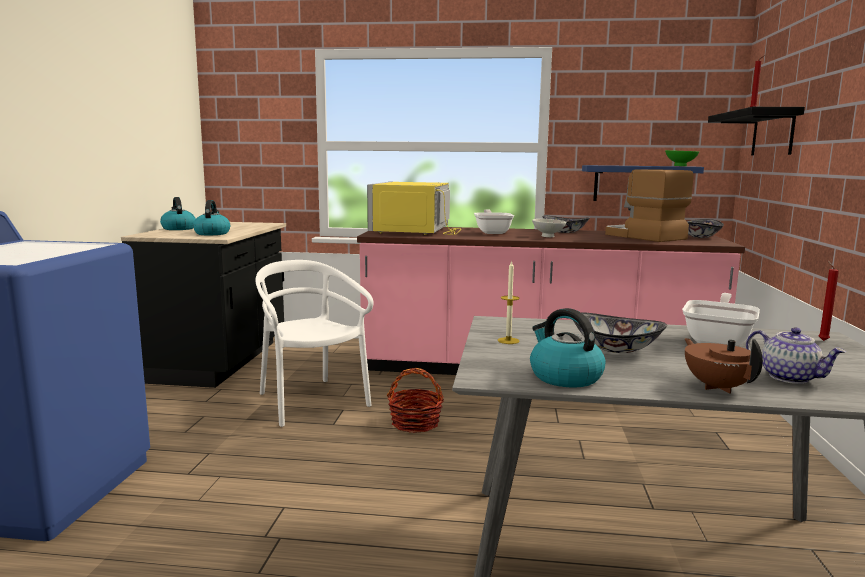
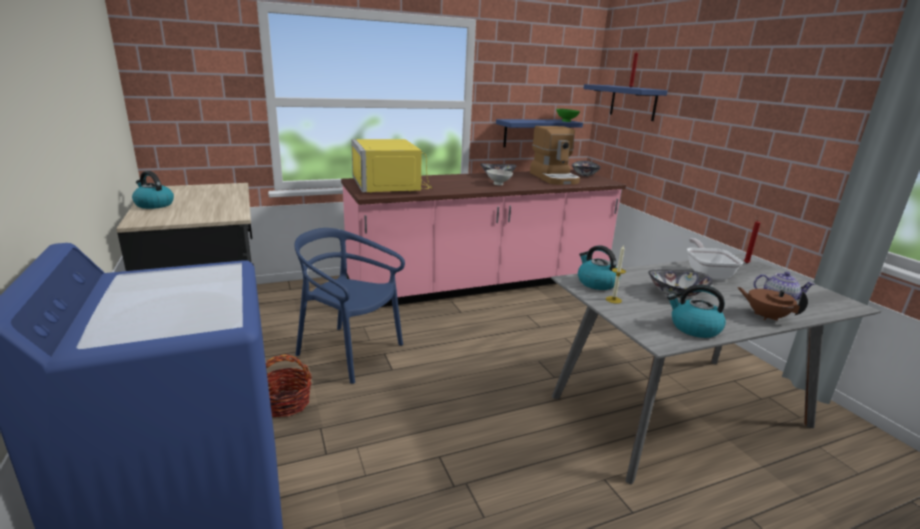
camera: 30 degrees left, 10 degrees up
(212, 233) = (212, 210): kettle -> kettle (596, 283)
(311, 401) = (349, 352): white chair -> blue chair
(415, 423) = (451, 352): basket -> basket (286, 403)
(492, 232) = (451, 182): frying pan -> none
(643, 236) = (554, 178): coffee machine -> coffee machine turned 135 degrees counterclockwise
(773, 133) = (633, 102): black shelf -> blue shelf

